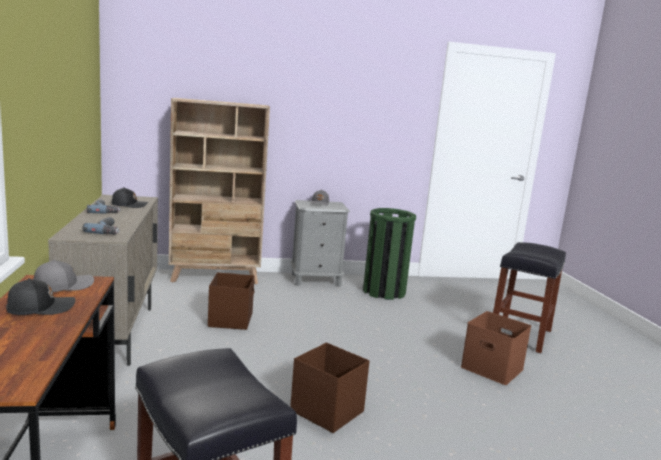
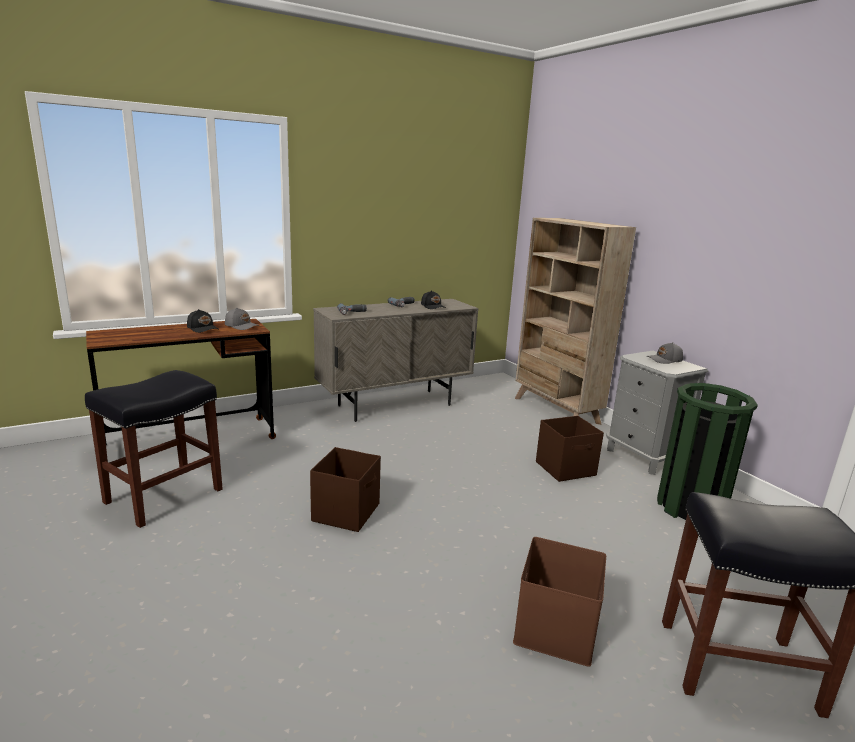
camera: 70 degrees right, 5 degrees up
(231, 320) = (473, 437): brown storage box -> brown storage box (566, 469)

